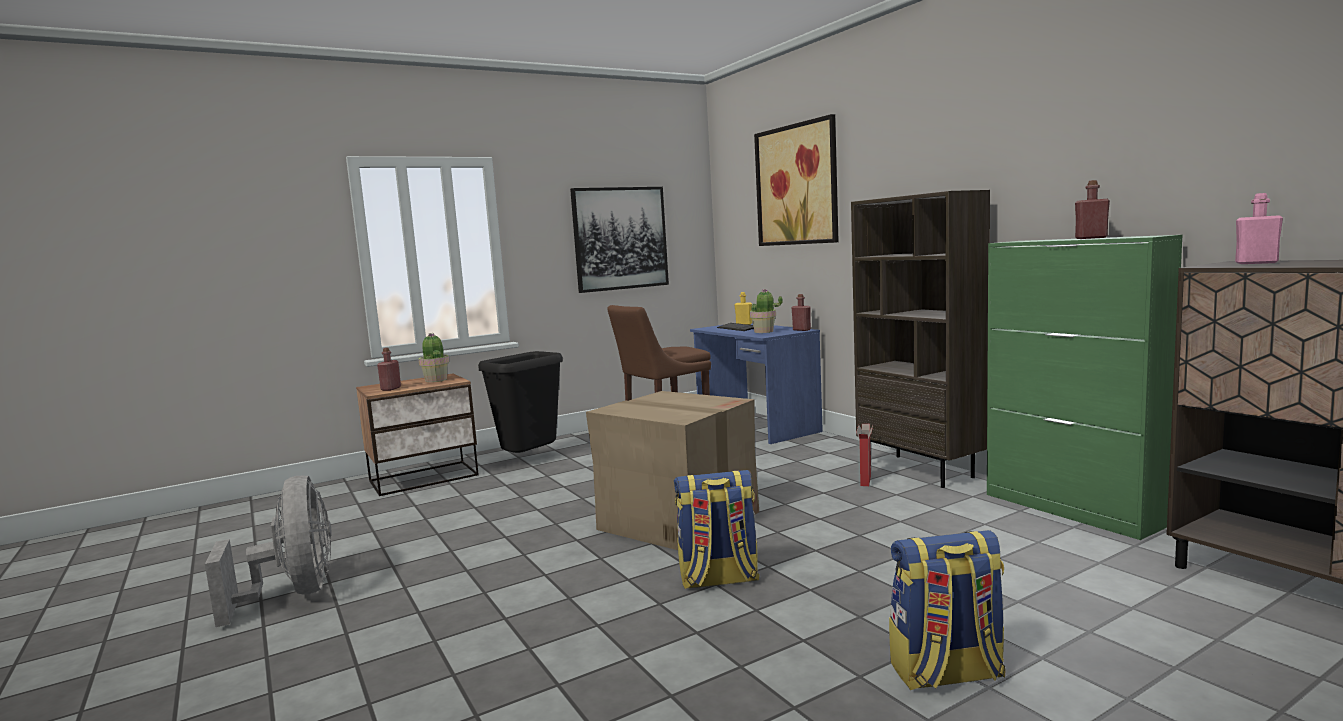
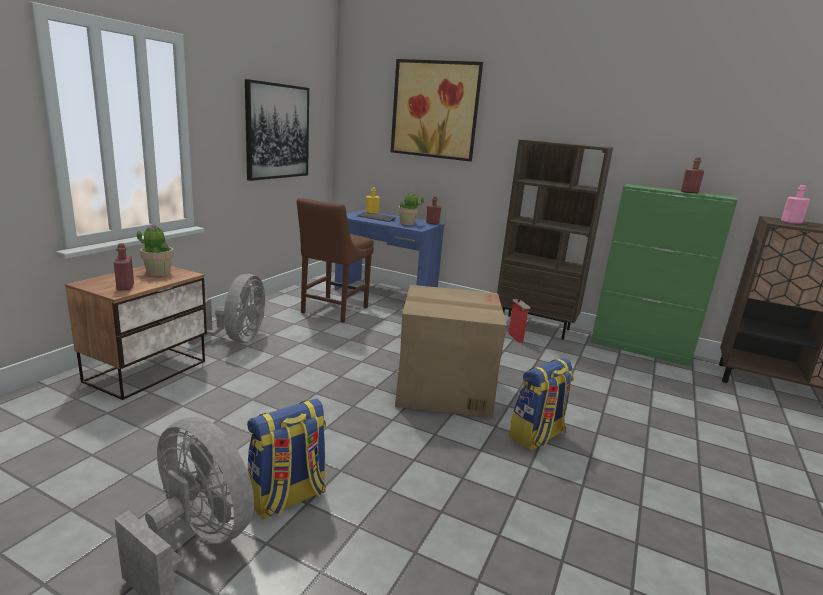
camera: 35 degrees left, 10 degrees up
(530, 460) = (236, 339): black trash can -> grey fan
(946, 674) = (731, 478): backpack -> backpack (287, 498)

